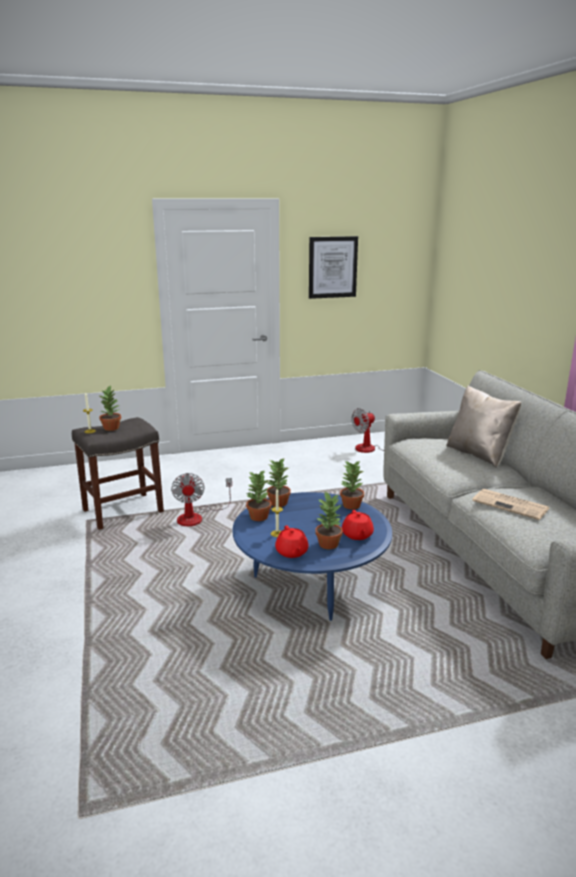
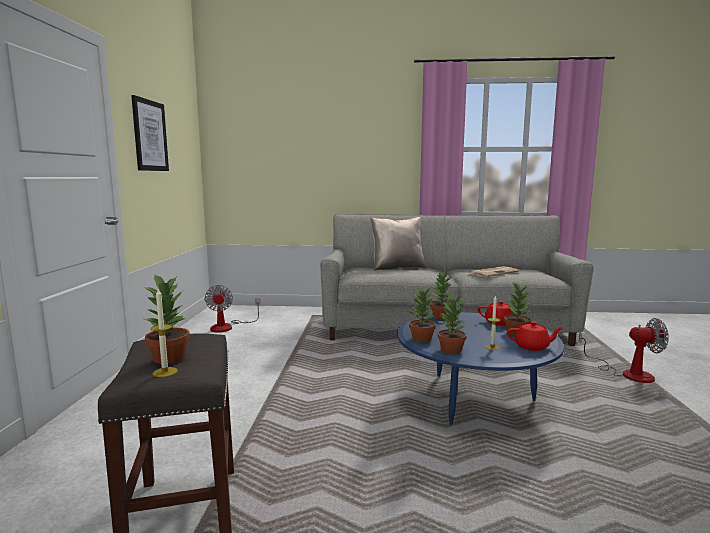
camera: 70 degrees left, 10 degrees down
(197, 517) = (277, 443): fan -> fan (627, 373)

